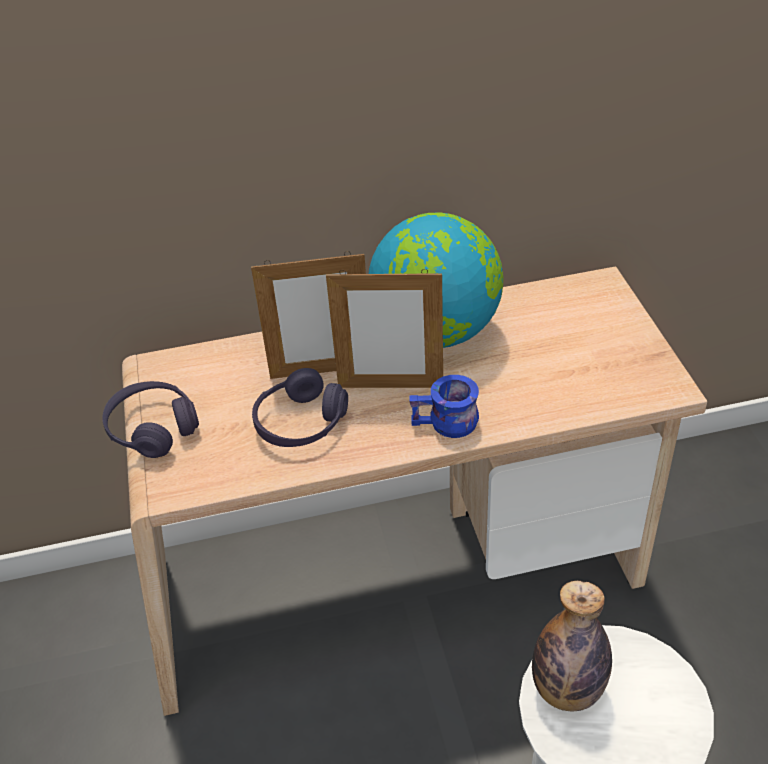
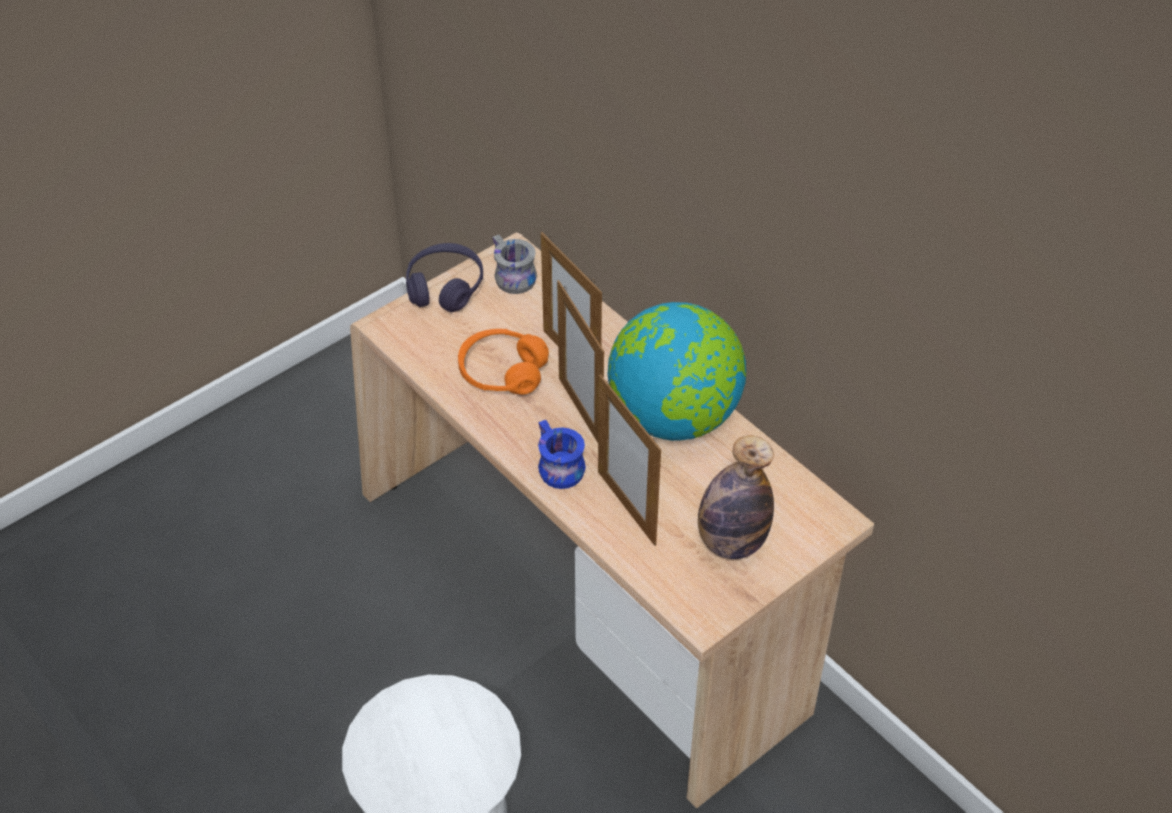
camera: 60 degrees right, 5 degrees up
(182, 379) = (509, 277): none -> grey mug
(300, 423) = (502, 372): purple headphones -> orange headphones
(522, 393) = (626, 507): none -> picture frame
(567, 690) = (430, 709): bottle -> bottle (731, 542)

